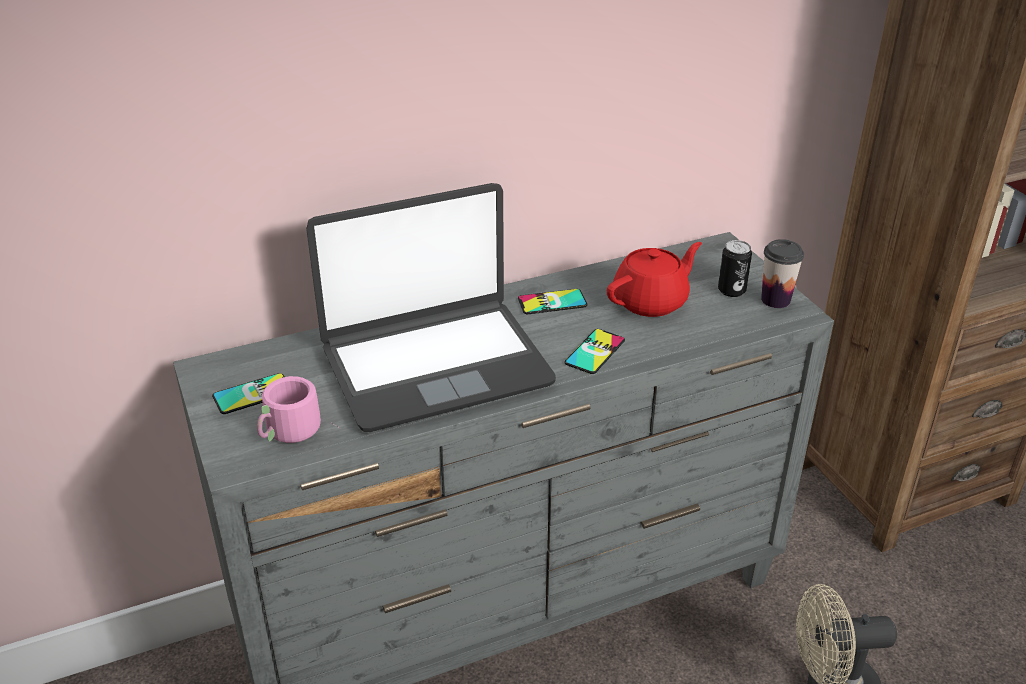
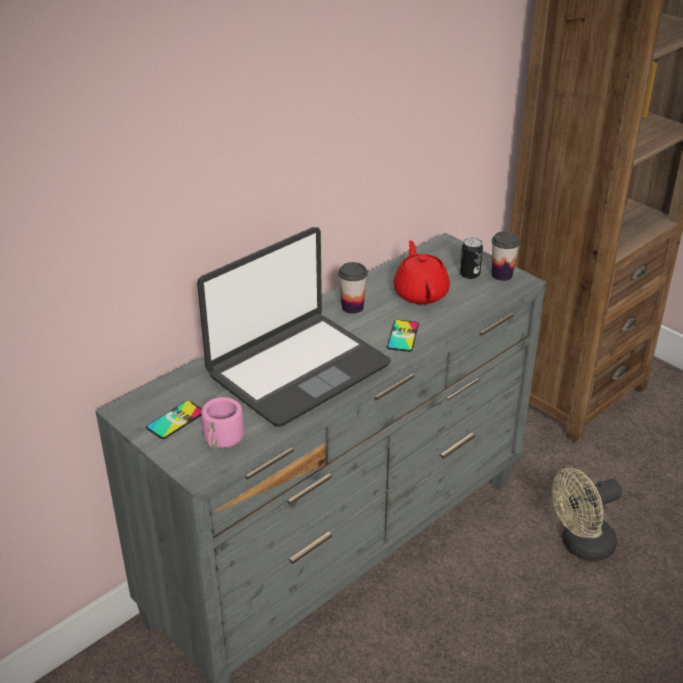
camera: 20 degrees left, 0 degrees up
(552, 302) = (352, 307): phone -> cup
(651, 301) = (420, 293): red teapot -> red teapot turned 45 degrees counterclockwise

